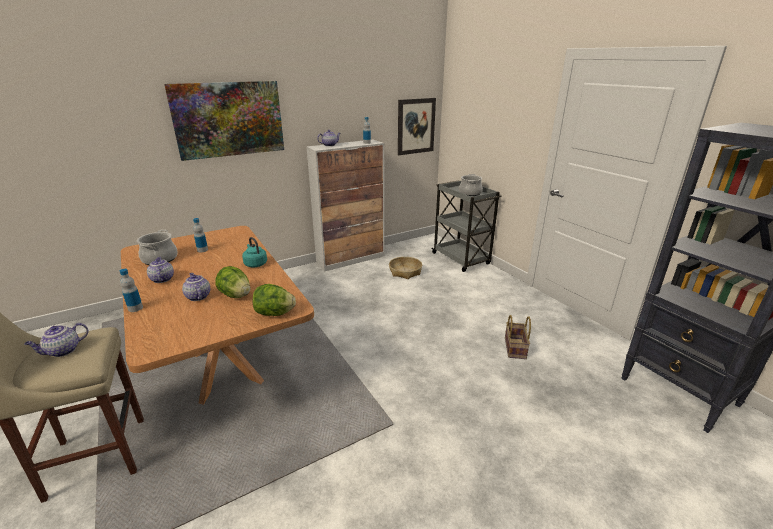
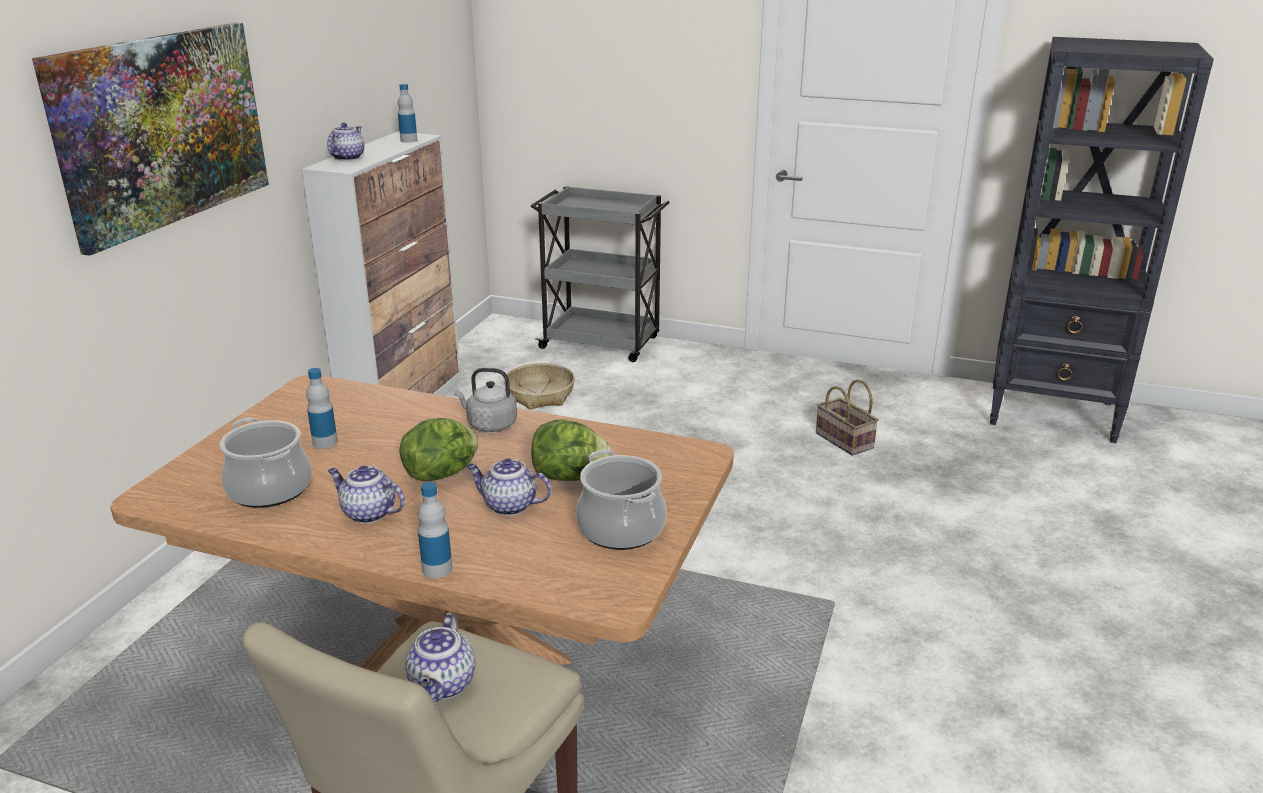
camera: 40 degrees left, 0 degrees up
(255, 264) = (489, 424): turquoise kettle -> grey kettle
(275, 313) = (687, 472): lettuce -> lettuce (442, 474)
(416, 126) = (447, 91): picture -> none
(470, 193) = (608, 209): cooking pot -> cooking pot (621, 528)

